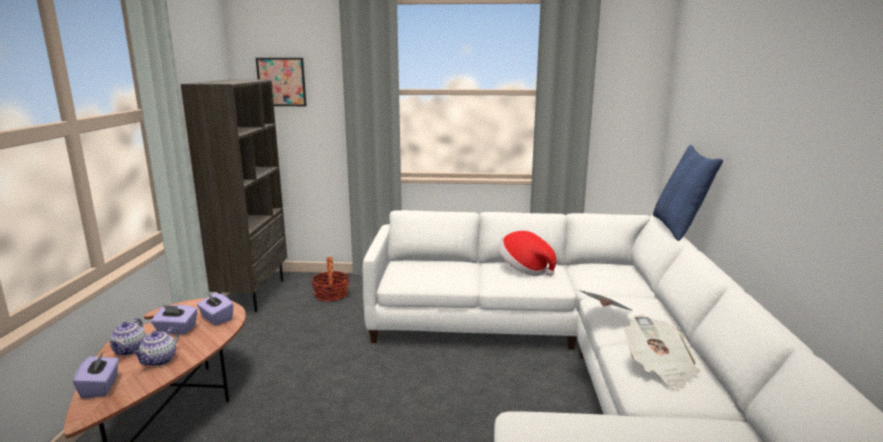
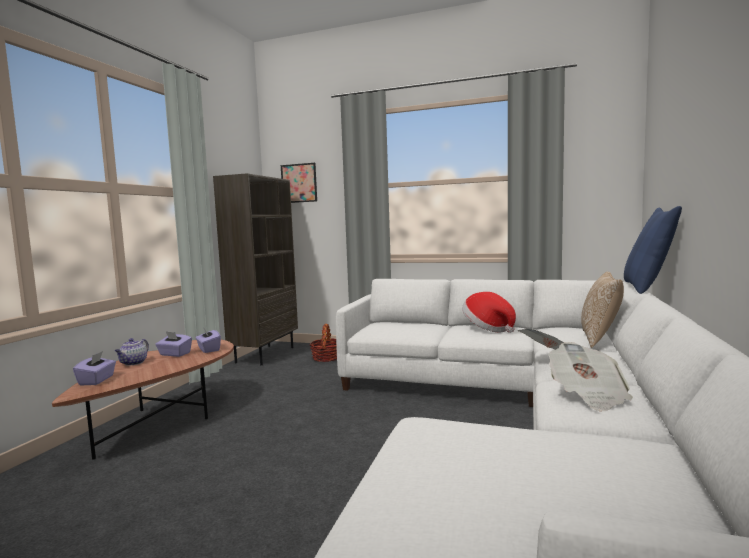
camera: 15 degrees right, 10 degrees down
(159, 361) = (148, 369): teapot -> none
(636, 281) = (600, 339): none -> pillow

